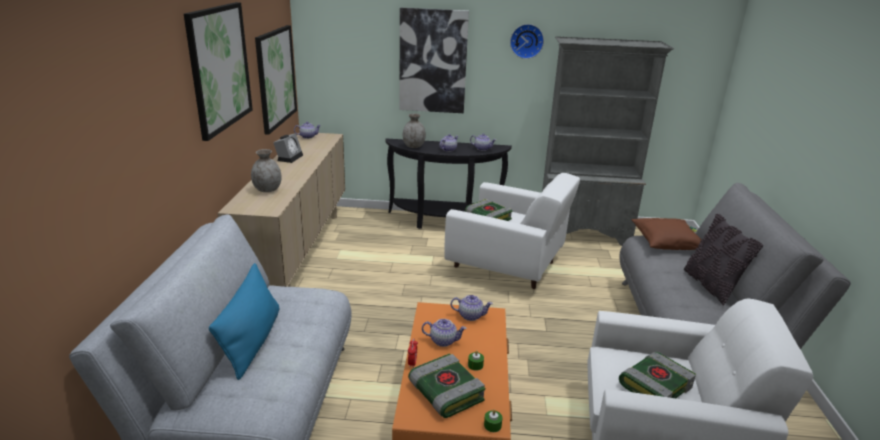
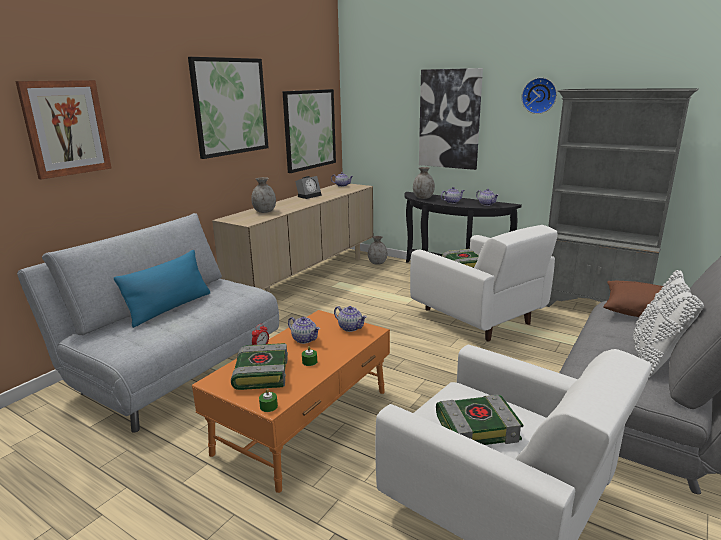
camera: 30 degrees right, 5 degrees down
(90, 140) = (66, 128): none -> picture
(359, 219) = (377, 263): none -> grey vase
(711, 286) = (654, 358): black pillow -> white pillow

